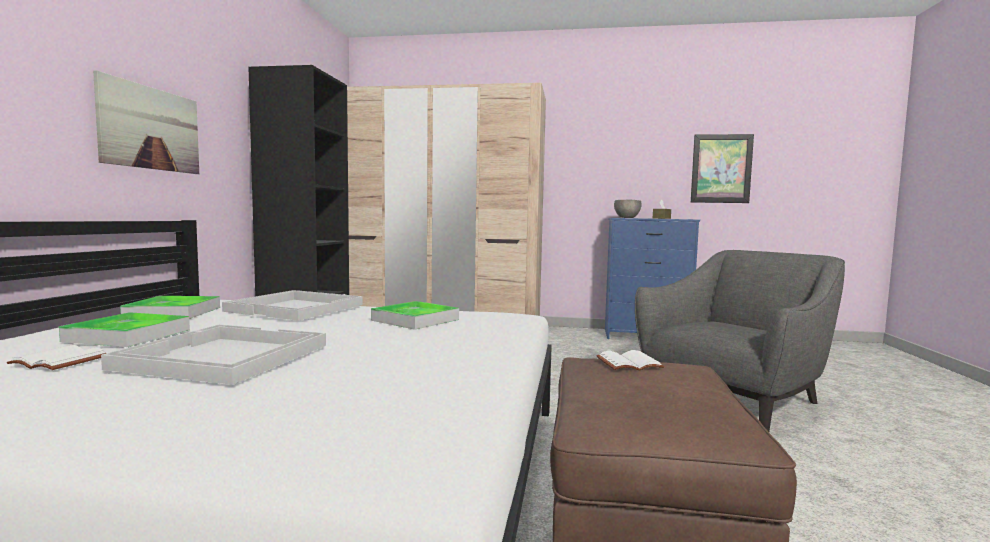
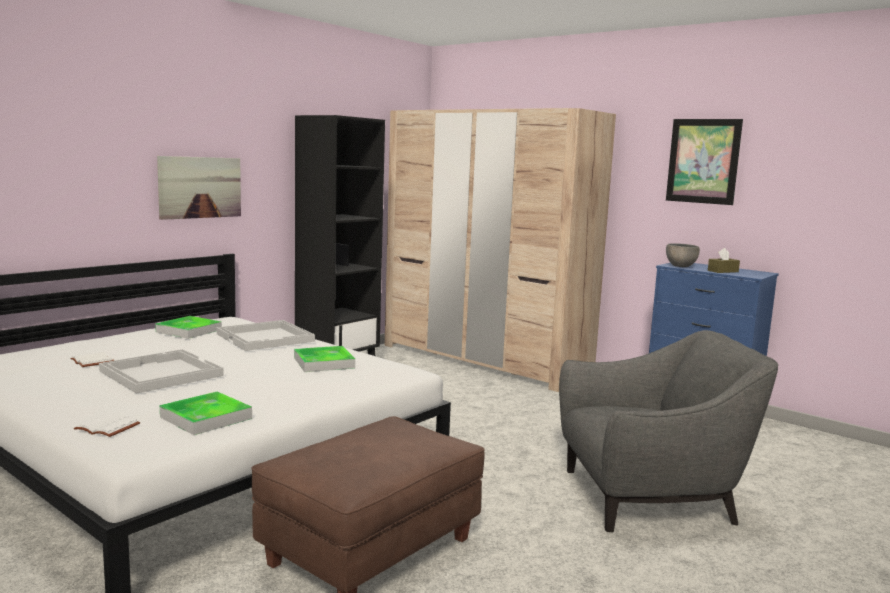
camera: 30 degrees right, 5 degrees up
(128, 335) = (142, 347): tray -> tray (206, 418)
(629, 364) = (402, 431): white book -> white book (105, 428)
(721, 168) = (828, 210): picture -> picture (703, 161)

